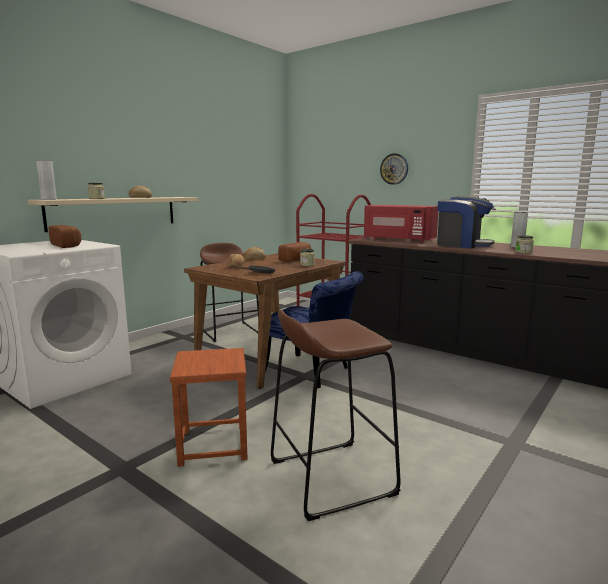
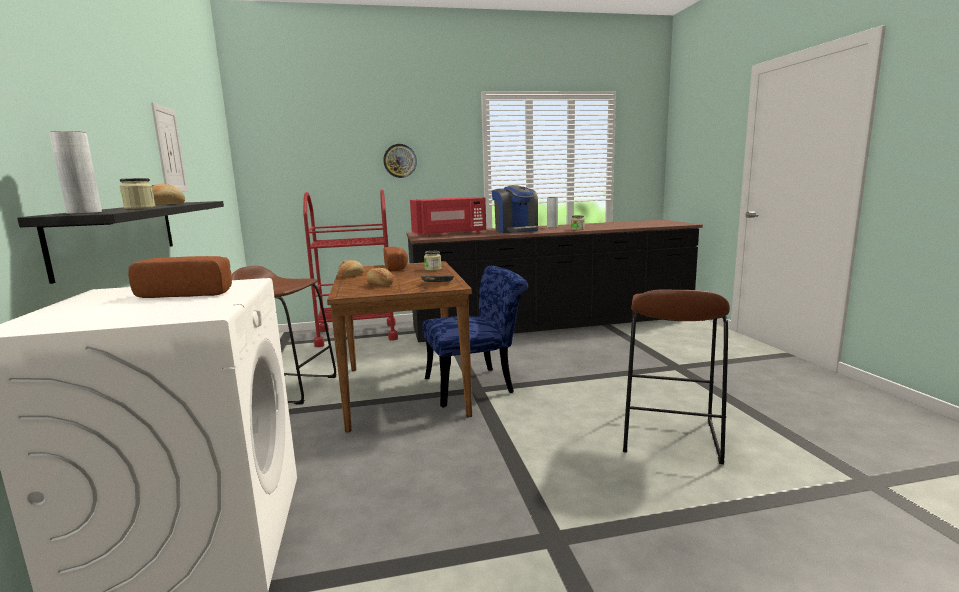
camera: 50 degrees left, 0 degrees up
(114, 212) = (119, 234): beige shelf -> black shelf
(188, 164) = (169, 150): none -> picture
(213, 445) = (561, 472): brown stool -> none
(463, 245) = (516, 230): coffee machine -> coffee machine turned 90 degrees clockwise

